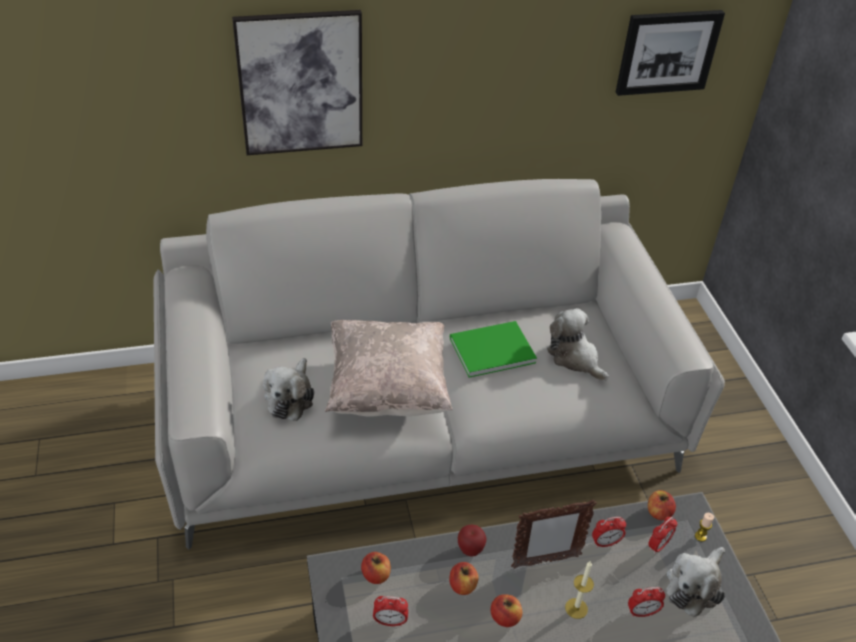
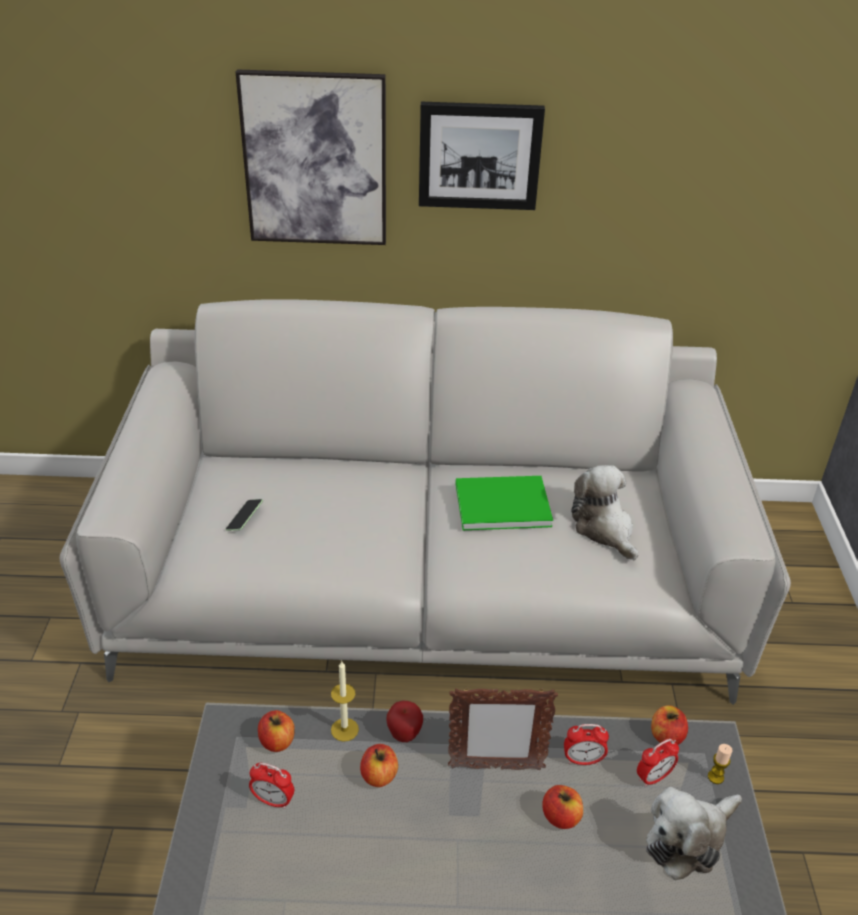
camera: 15 degrees right, 5 degrees down
(290, 397) = (245, 519): plush toy -> phone
(387, 389) = (361, 528): beige pillow -> none
(505, 617) = (419, 826): apple -> apple (561, 817)
(576, 608) = (516, 834): candle -> candle (344, 729)
(642, 612) = (604, 858): alarm clock -> none
(667, 51) = (774, 165): picture -> picture (479, 155)

